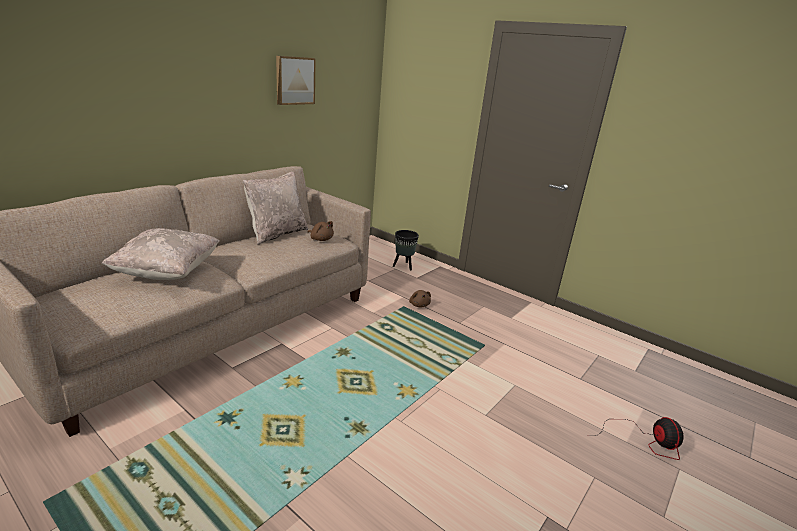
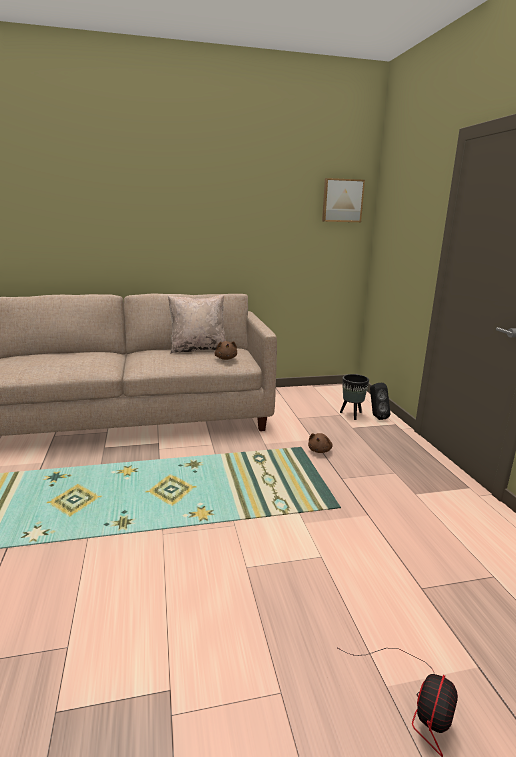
camera: 40 degrees right, 5 degrees down
(168, 272) = (79, 357): beige pillow -> none
(294, 80) = (258, 217): picture -> picture (342, 200)
(421, 263) = (376, 416): none -> black speaker

